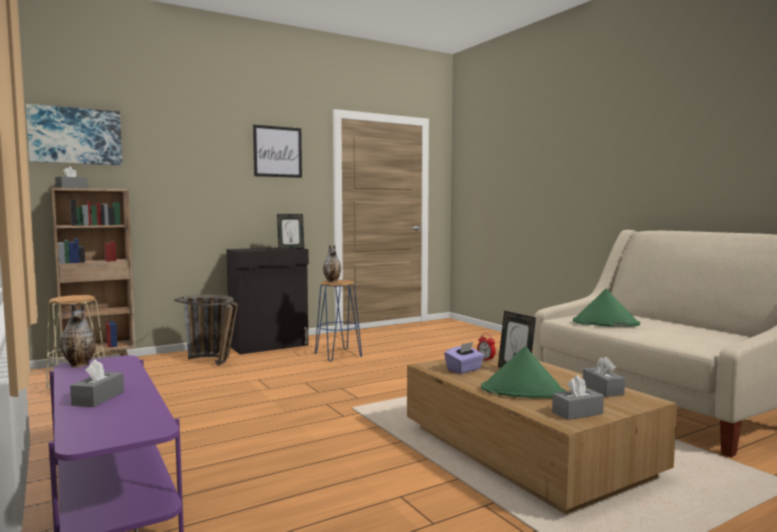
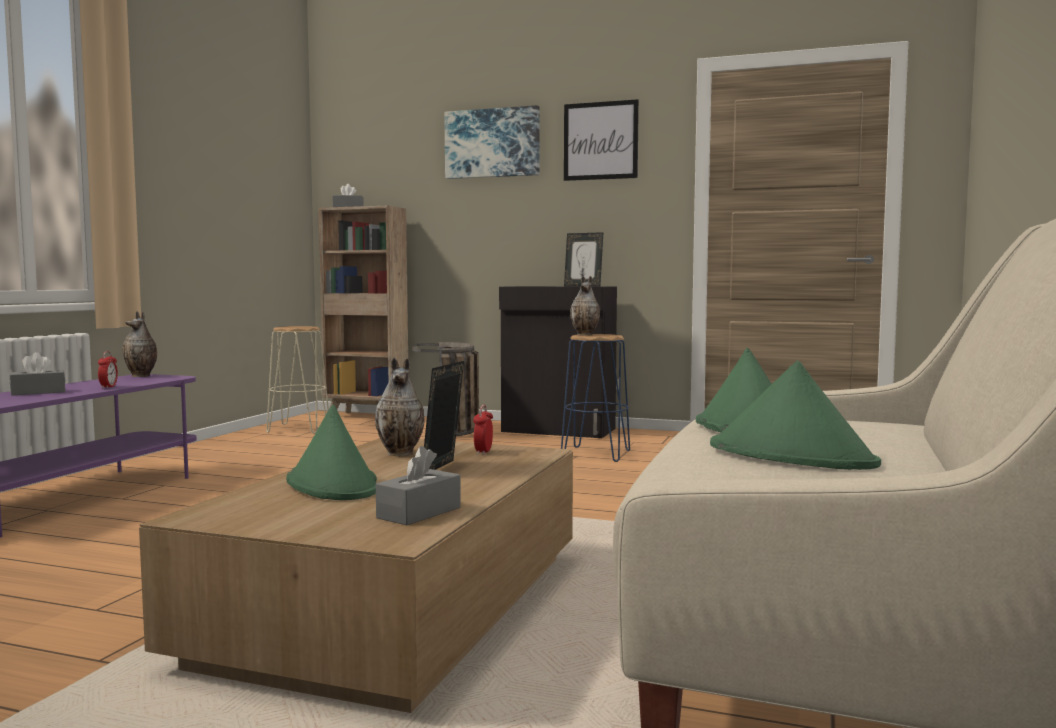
camera: 50 degrees right, 0 degrees up
(75, 136) = (364, 148): picture -> picture (492, 143)
(130, 379) = (108, 387): none -> alarm clock
(464, 370) = (402, 453): purple tissue box -> vase
(577, 413) = (255, 516): grey tissue box -> none
(667, 331) = (792, 456): none -> green hat

